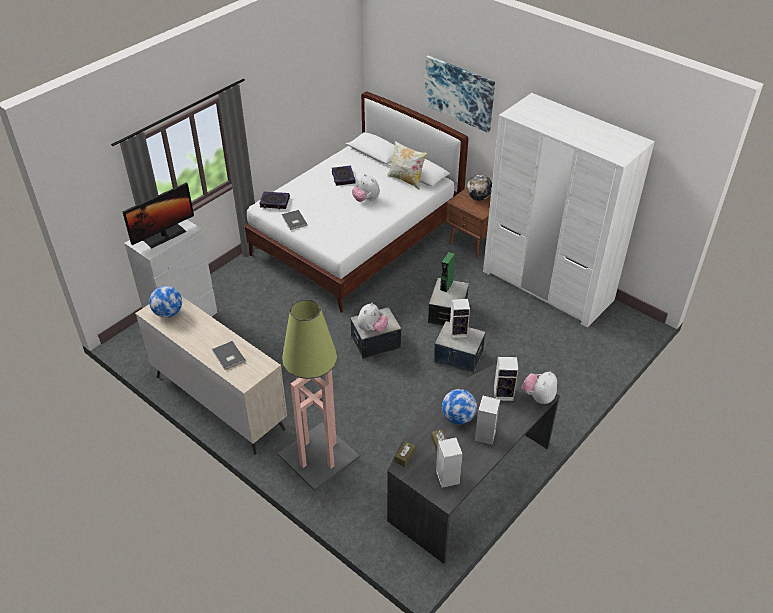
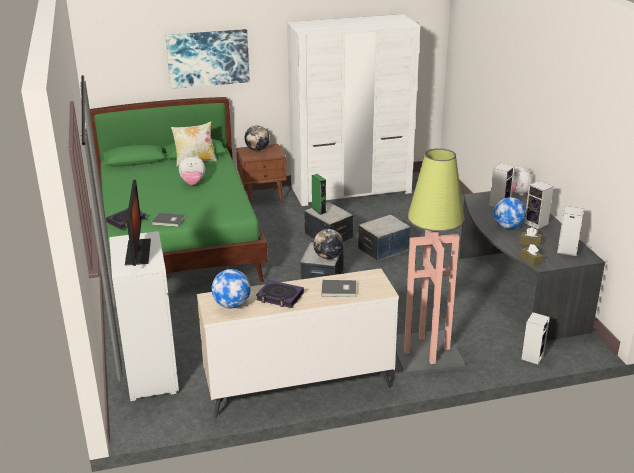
camera: 55 degrees left, 15 degrees down
(343, 177) = (145, 182): book -> book (280, 297)
(356, 239) = (179, 242): white bed -> green bed
(372, 329) = (328, 257): plush toy -> globe
(459, 332) = (378, 224): speaker -> speaker (532, 356)

